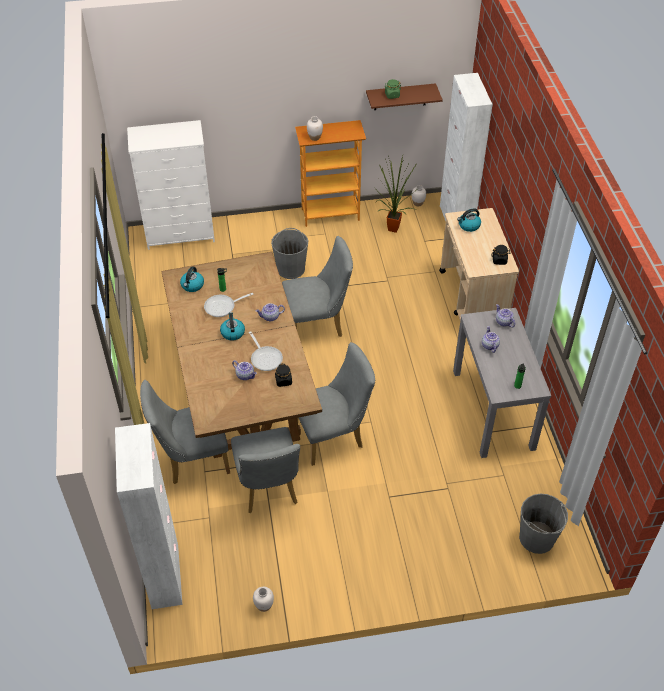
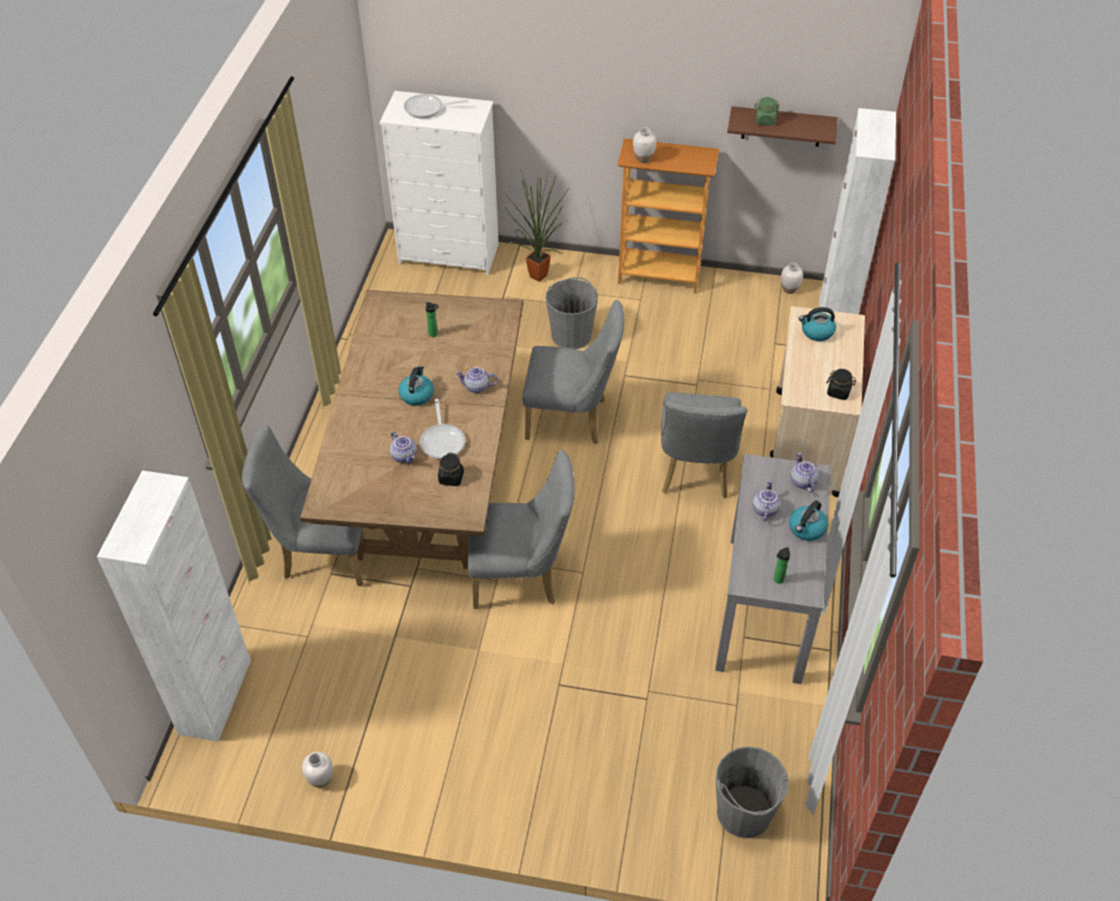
camera: 20 degrees right, 0 degrees up
(192, 286) = (396, 319): kettle -> kettle (806, 529)
(222, 307) = (421, 357): frying pan -> frying pan (427, 109)
(268, 490) = (401, 624): grey chair -> grey chair (695, 473)
(391, 228) = (735, 314): potted plant -> potted plant (536, 275)

